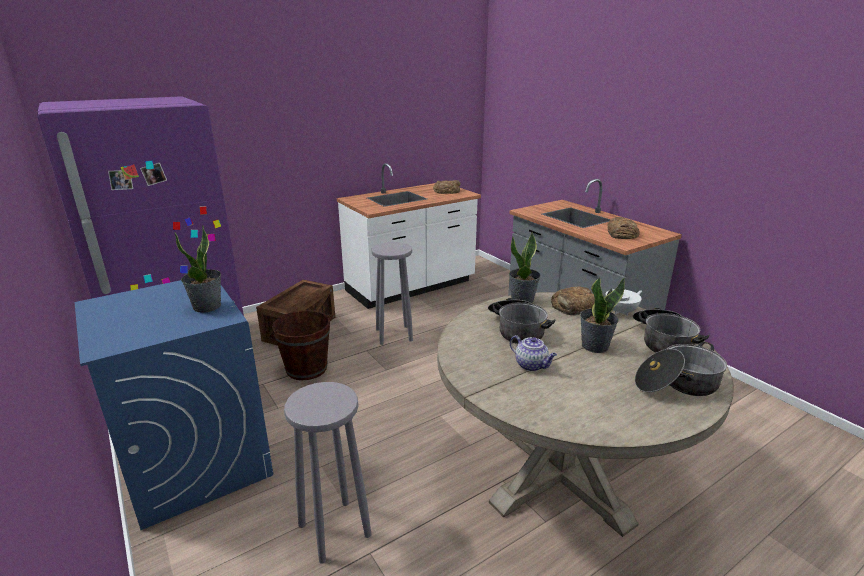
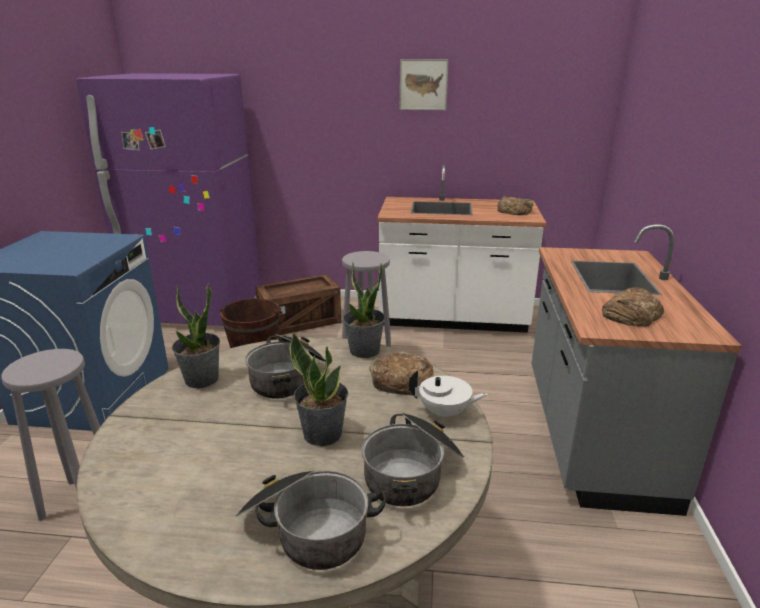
camera: 40 degrees right, 0 degrees up
(207, 306) = (82, 257): potted plant -> potted plant (201, 379)
(357, 97) = (423, 85): none -> picture
(531, 365) = (219, 419): teapot -> none

